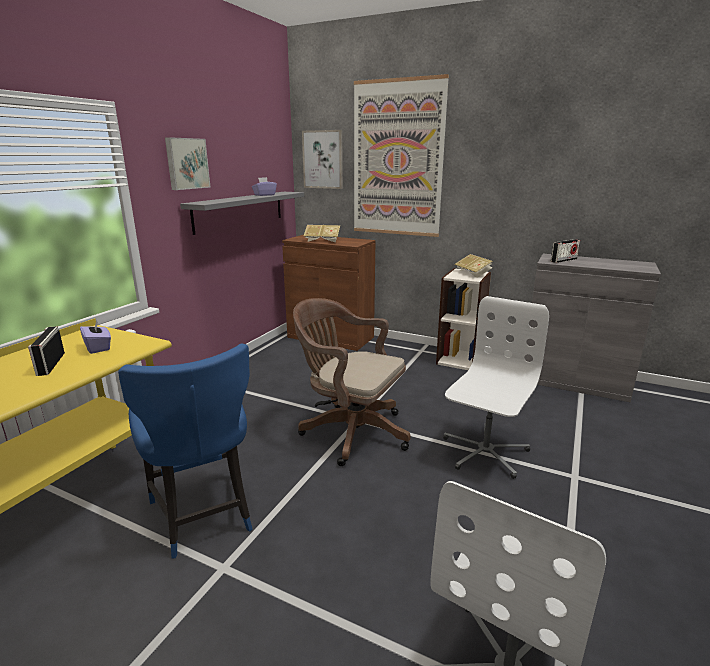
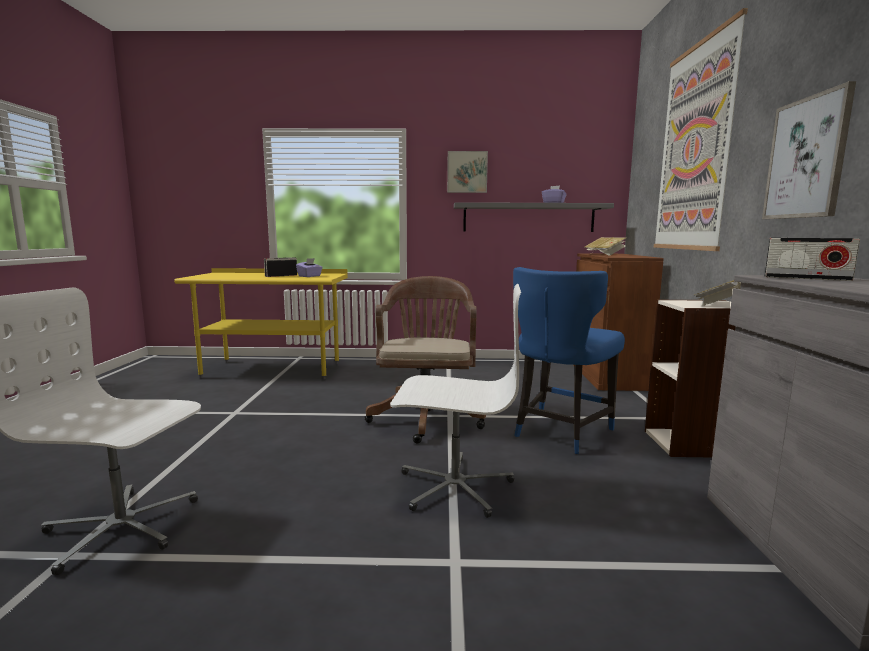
camera: 65 degrees right, 10 degrees down
(203, 515) = (283, 397): blue chair -> blue chair (559, 432)
(323, 159) = (645, 165): picture -> picture (807, 158)

